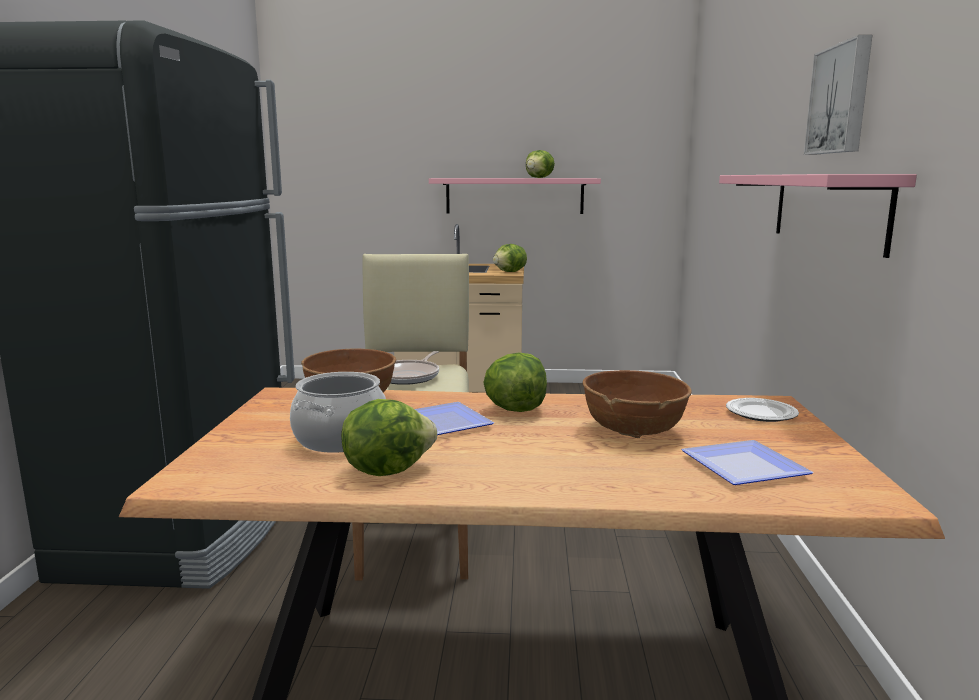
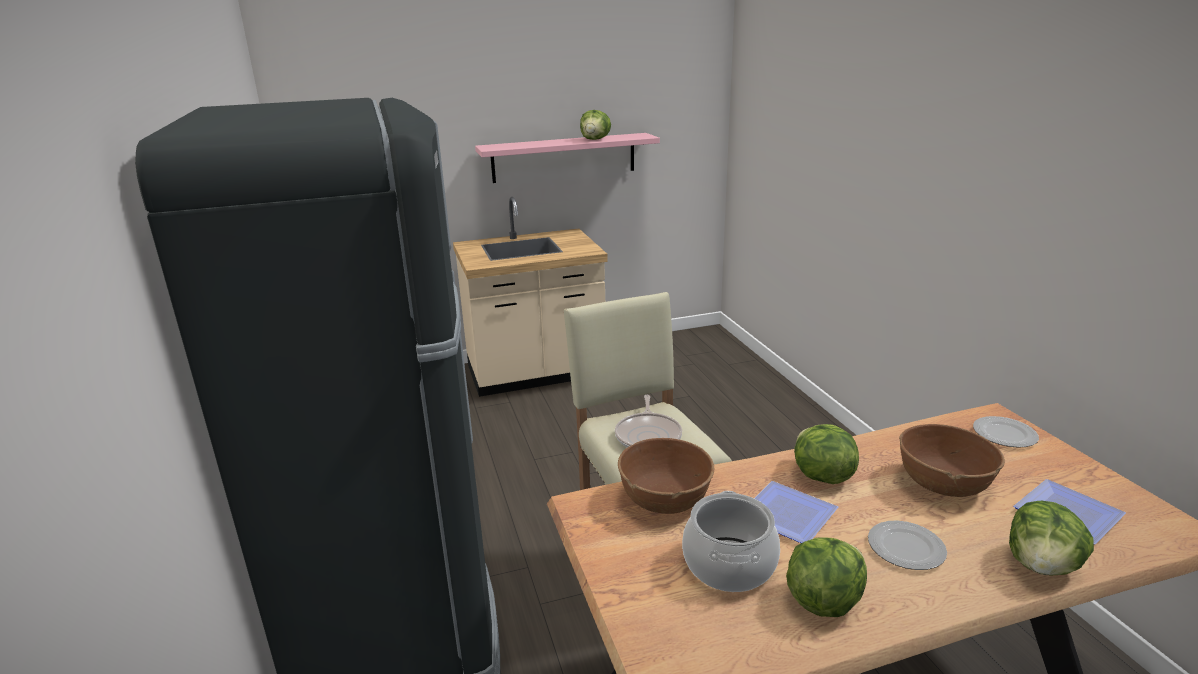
camera: 20 degrees left, 10 degrees up
(510, 272) = (587, 248): lettuce -> lettuce (1042, 566)
(523, 457) = (906, 548): none -> plate
(827, 209) = (996, 226): pink shelf -> none
(841, 99) = (1019, 132): picture -> none

